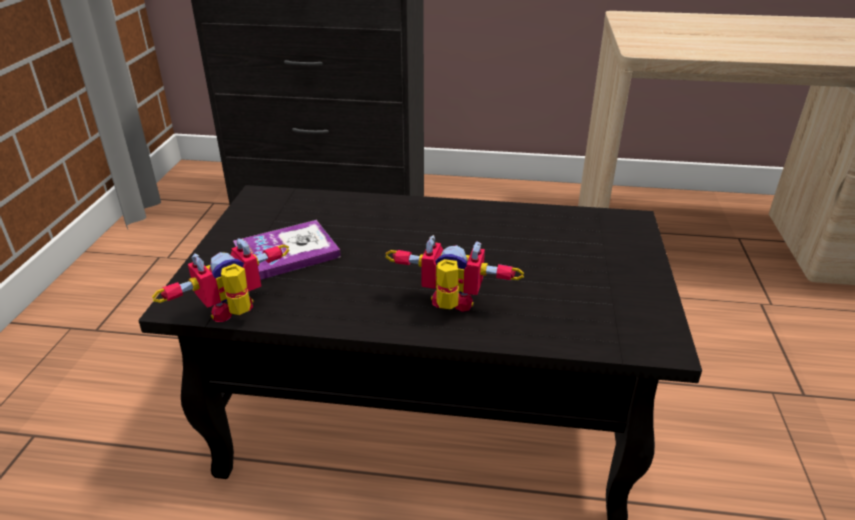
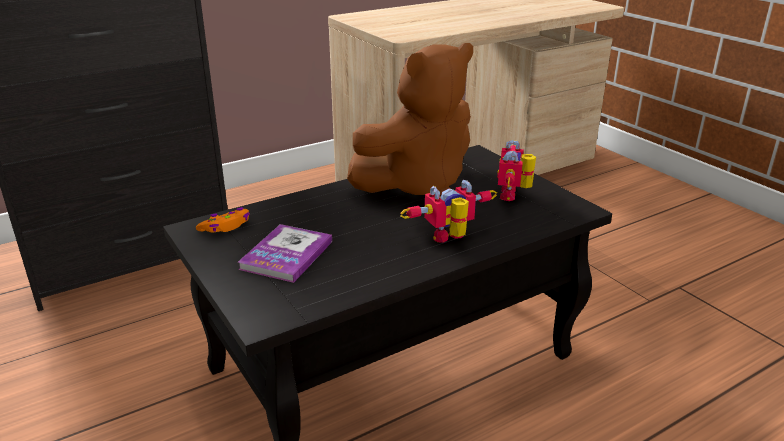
camera: 40 degrees left, 5 degrees down
(236, 315) = (319, 306): toy robot -> toy robot (514, 195)
(284, 204) = (226, 226): none -> orange game controller
(510, 230) = (417, 183): none -> brown plush toy

